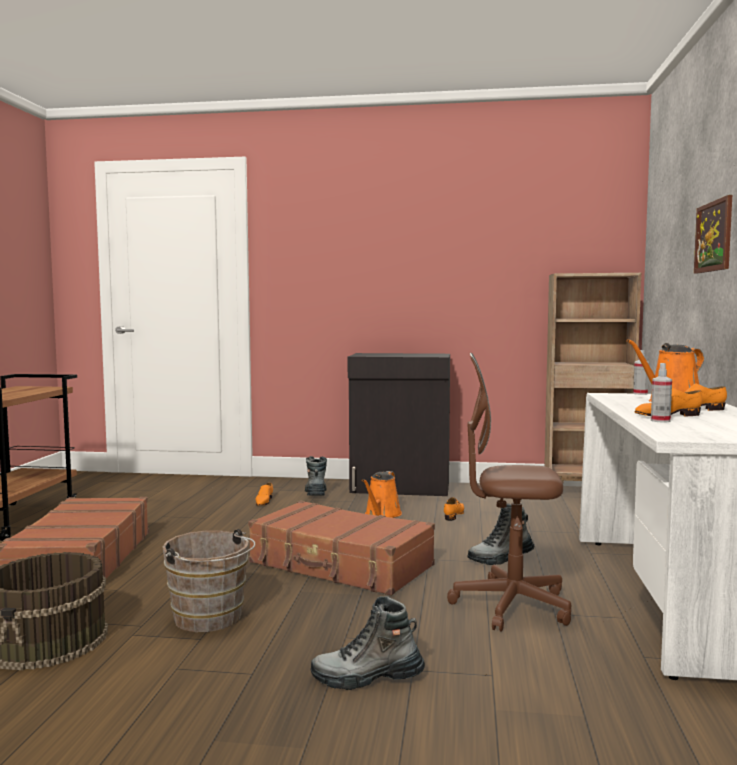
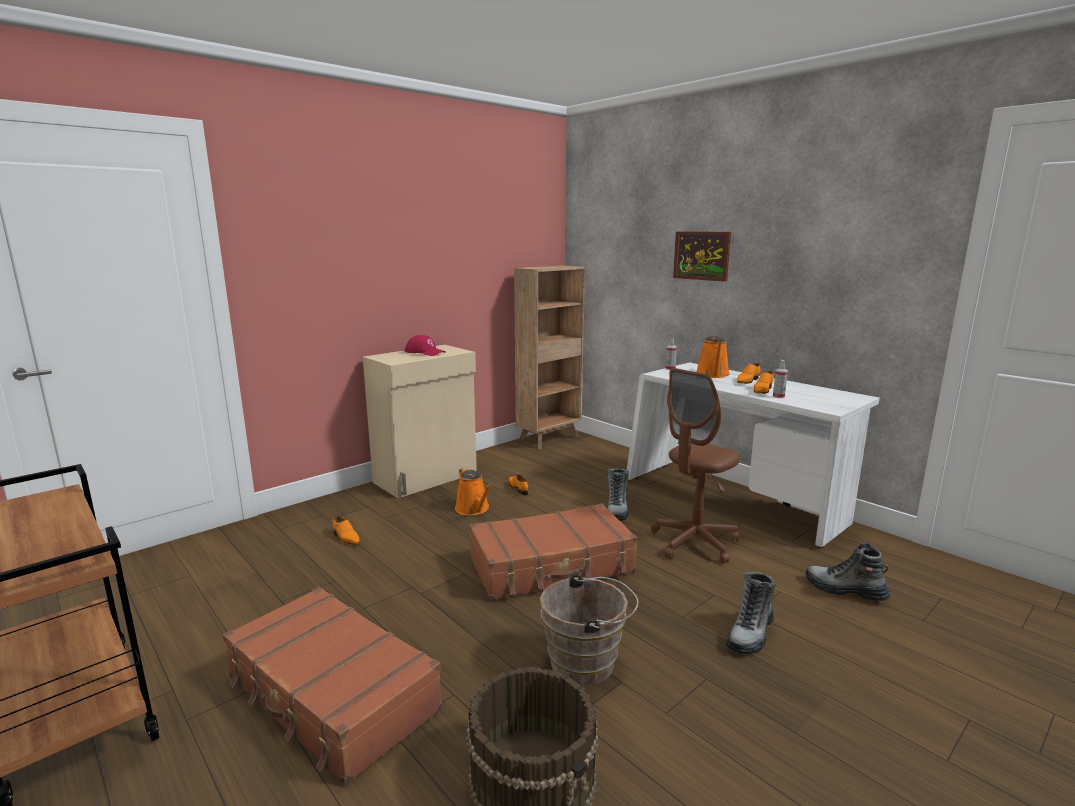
camera: 50 degrees left, 10 degrees up
(316, 493) = (371, 510): boot -> boot (844, 590)
(400, 488) = (427, 478): black cabinet -> beige cabinet
(407, 354) = (425, 352): none -> red cap

